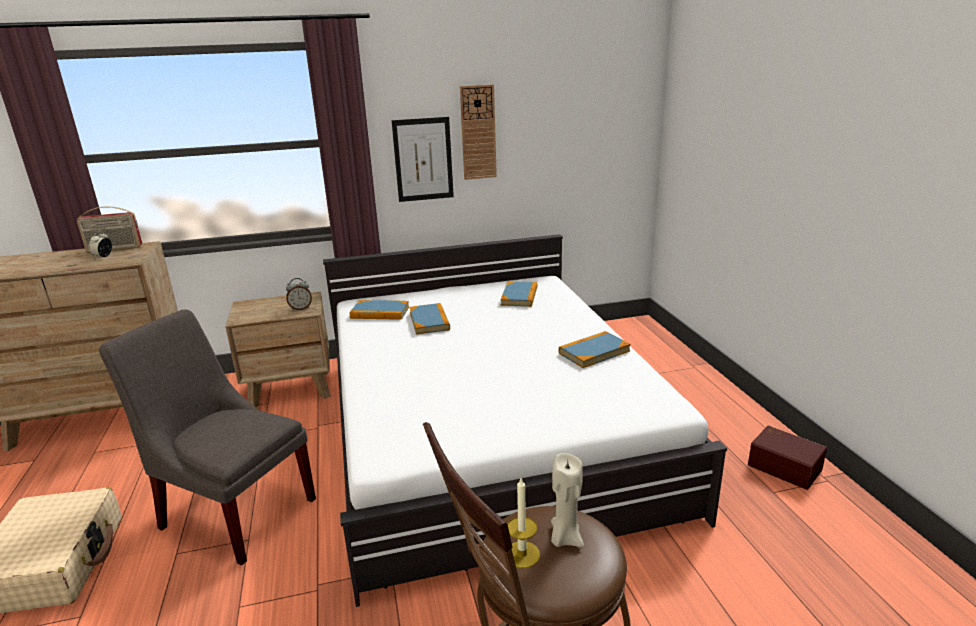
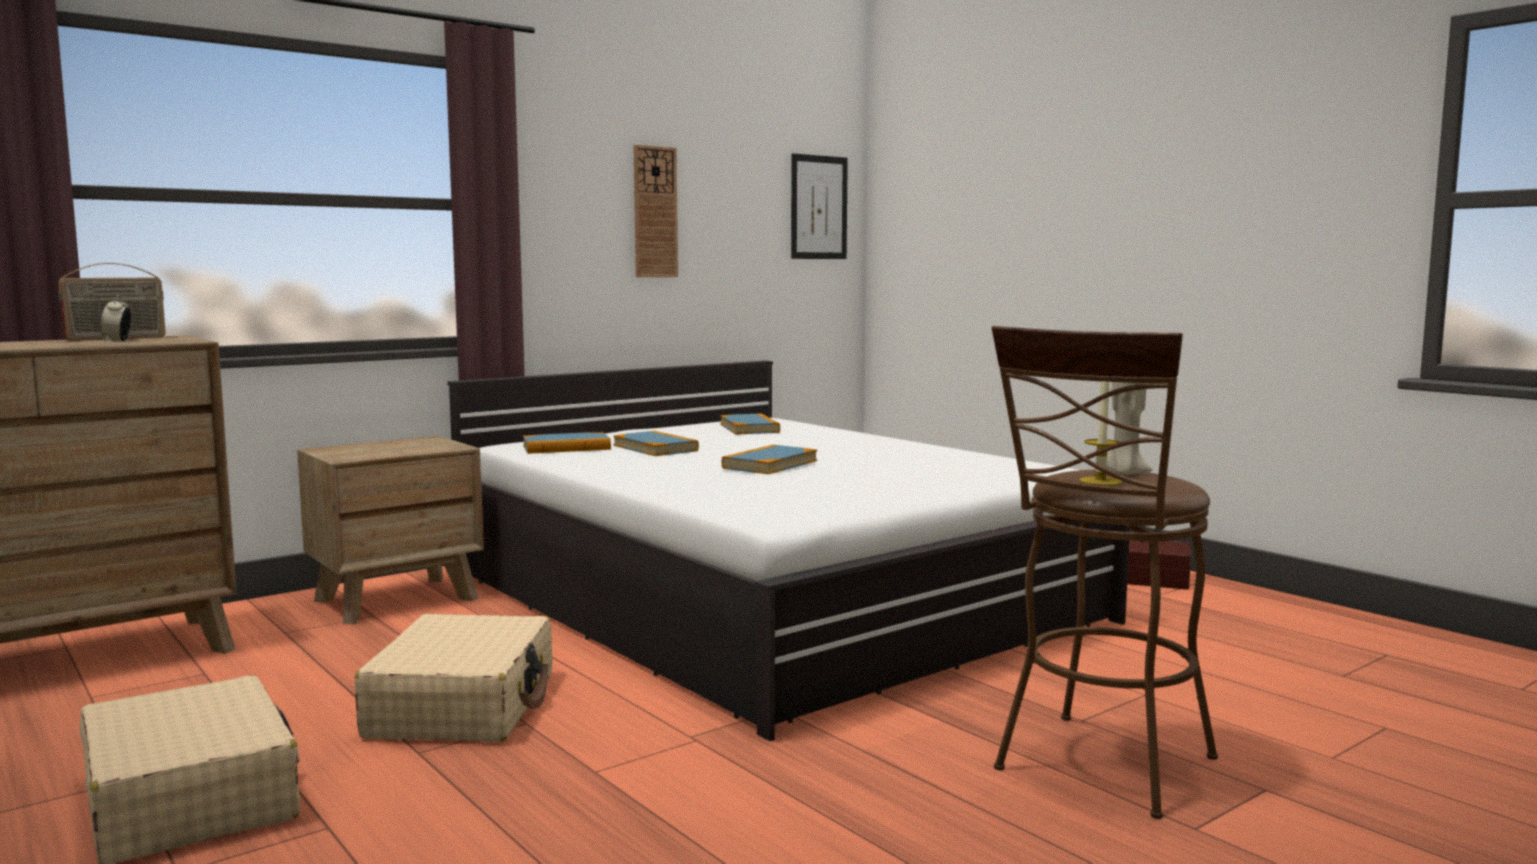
camera: 25 degrees left, 15 degrees down
(235, 510) = (463, 705): grey chair -> beige suitcase
(301, 308) = (436, 446): alarm clock -> none
(423, 159) = (583, 243): picture -> picture (818, 207)
(594, 352) = (914, 450): book -> book (770, 464)

